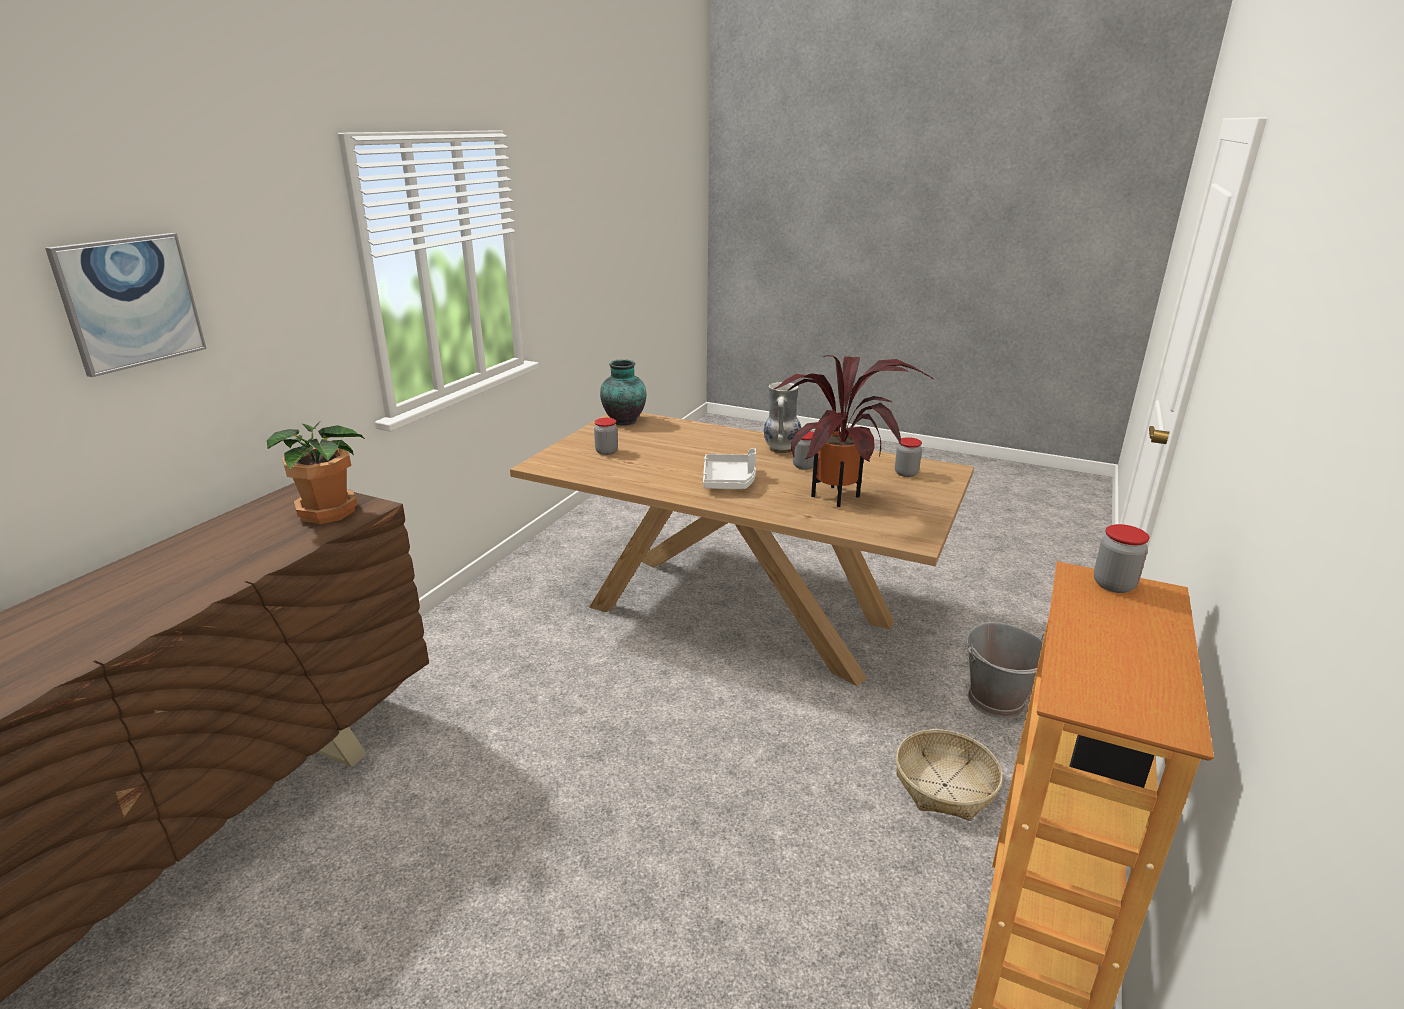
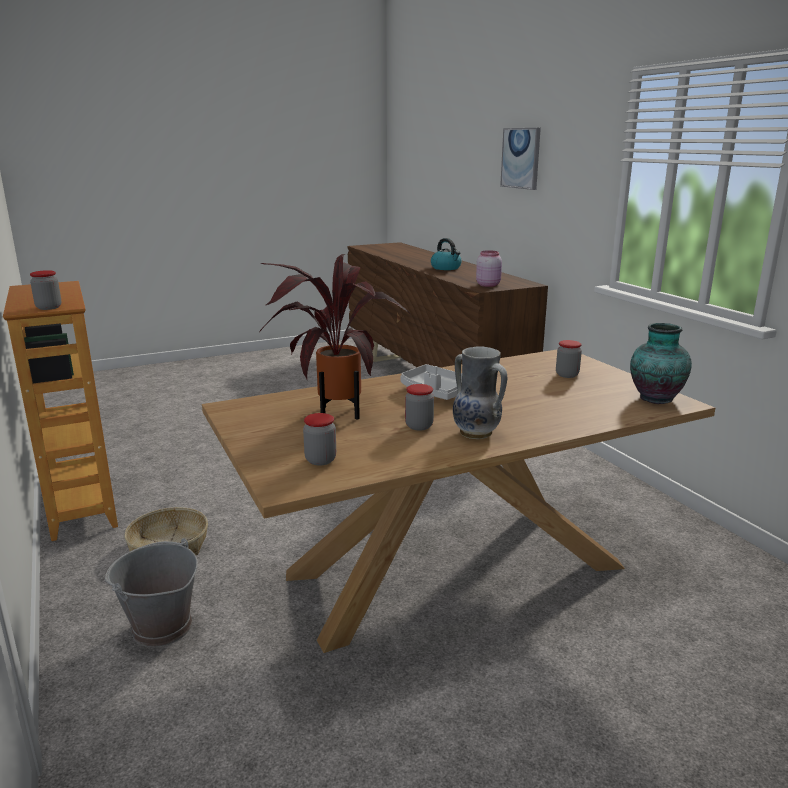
camera: 130 degrees right, 5 degrees down
(142, 595) = (446, 268): none -> kettle
(330, 512) = (488, 285): potted plant -> pink jar

